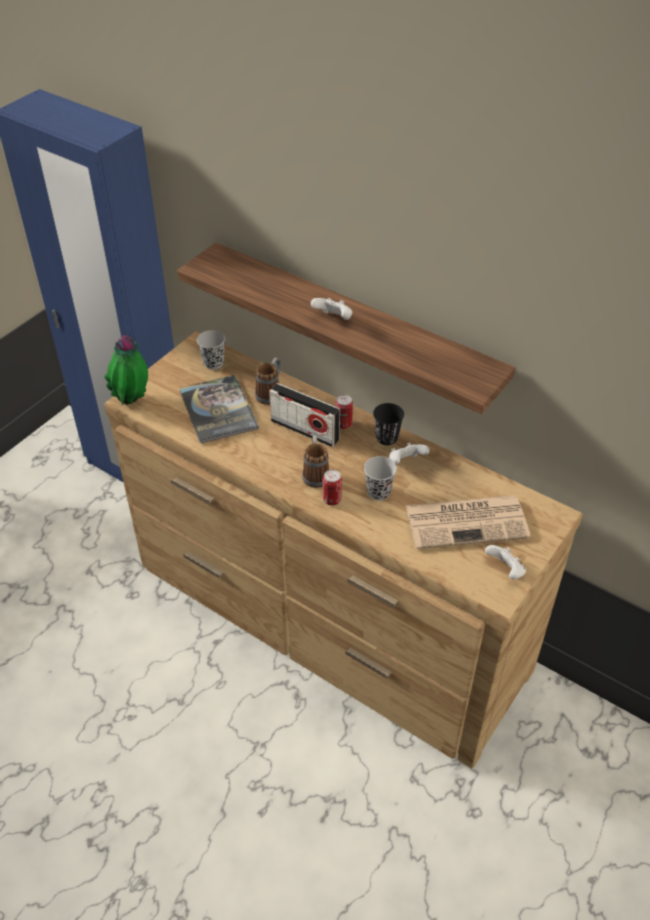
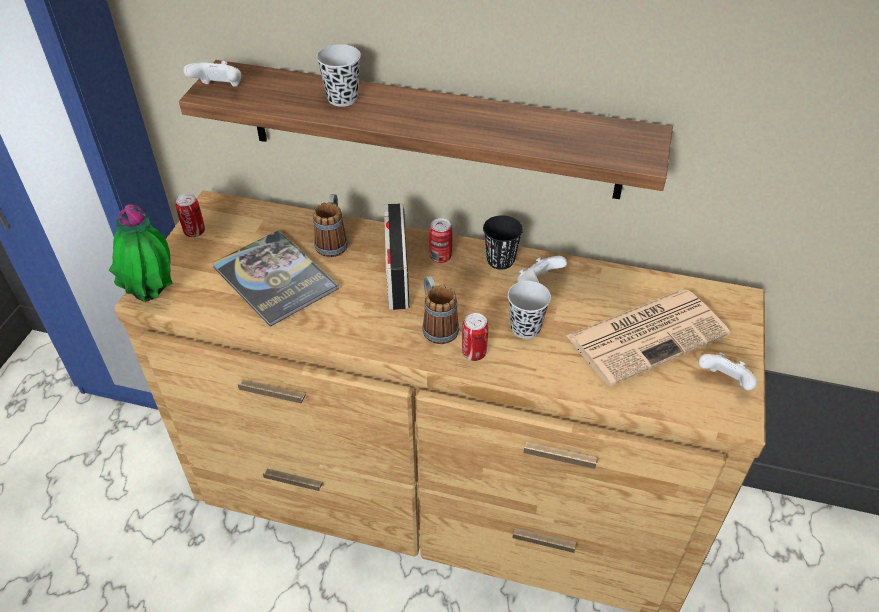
camera: 20 degrees left, 0 degrees up
(177, 362) = (194, 232): none -> can
(213, 363) = (243, 223): black cup -> black cup (342, 98)
(305, 430) = (397, 275): radio -> radio turned 75 degrees clockwise
(333, 319) = (420, 118): white game controller -> white game controller (219, 89)

